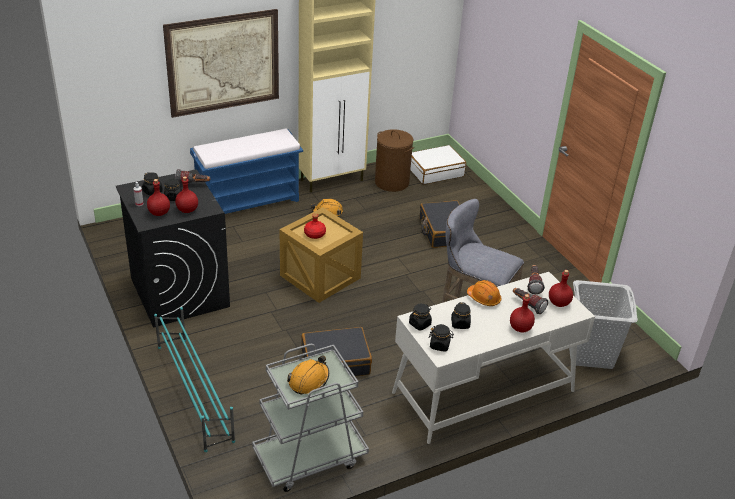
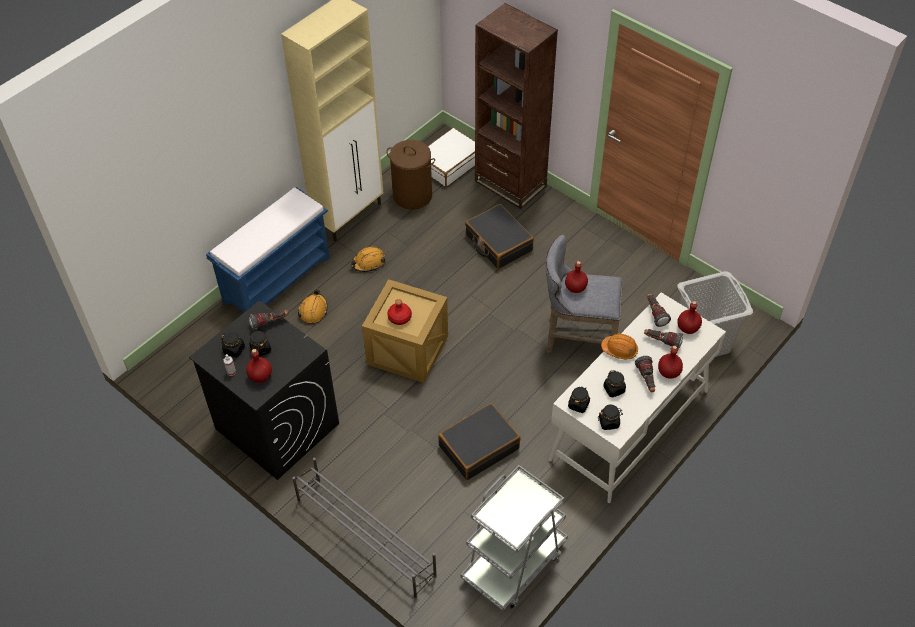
camera: 20 degrees left, 15 degrees up
(187, 210) = (287, 361): red bottle -> red bottle (575, 288)
(194, 391) = (365, 537): turquoise shoe rack -> grey shoe rack
(223, 63) = (222, 155): picture -> none
(309, 380) = (517, 512): orange hard hat -> orange hard hat (313, 310)
(478, 197) = (510, 183): none -> brown bookcase
(495, 327) = (646, 380): none -> flashlight

